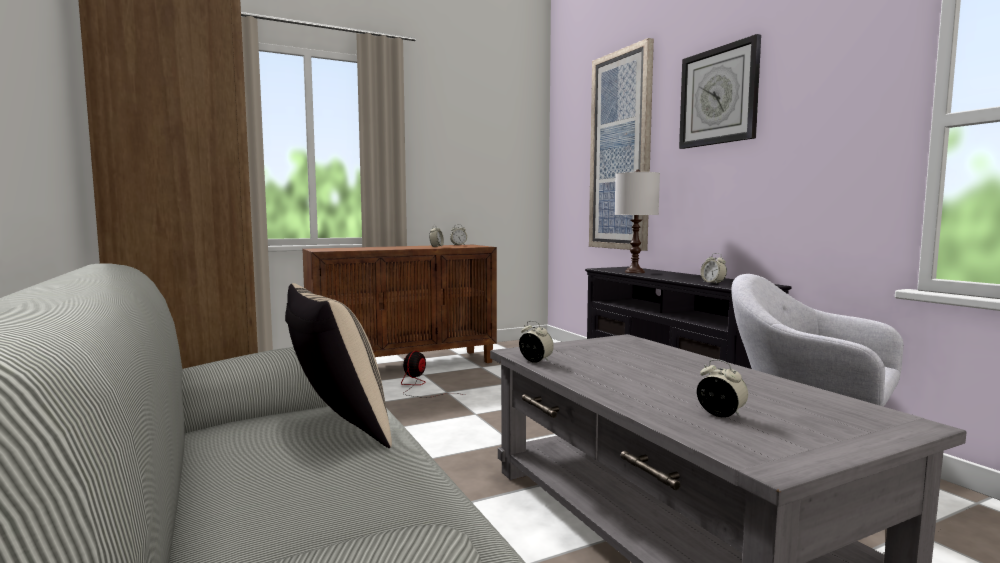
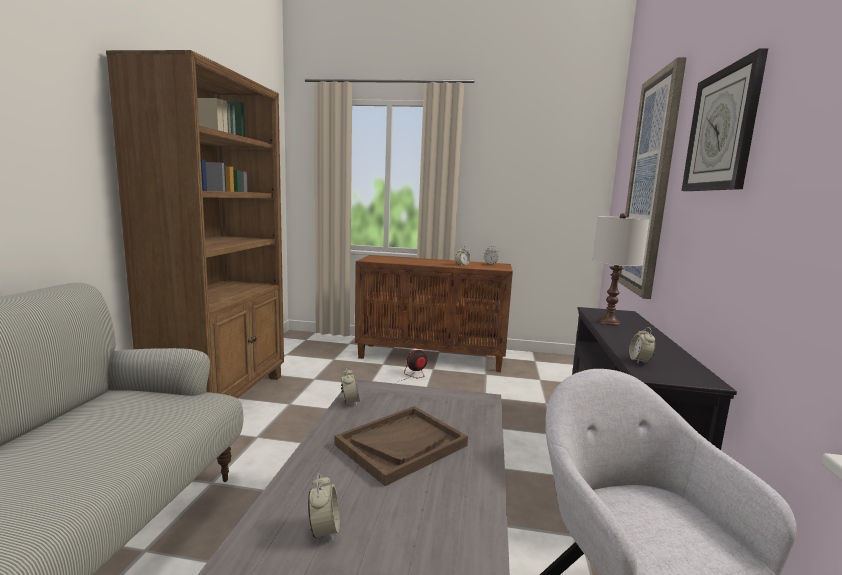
camera: 35 degrees right, 5 degrees up
(336, 429) = (152, 418): beige pillow -> none
(643, 370) = (401, 445): none -> brown tray

